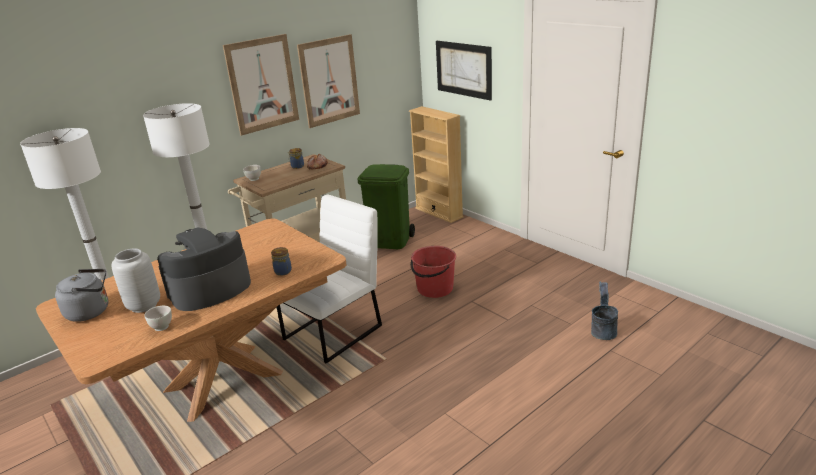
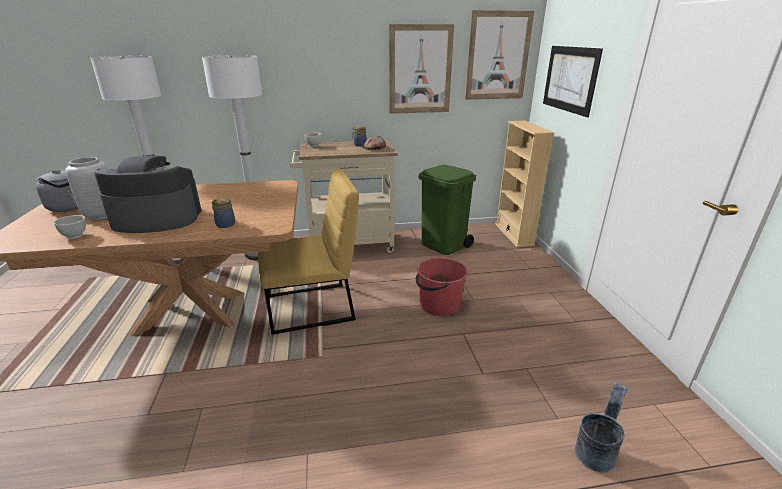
camera: 30 degrees right, 0 degrees up
(262, 84) = (345, 58): picture -> picture (497, 56)
(335, 331) = (313, 308): white chair -> yellow chair

